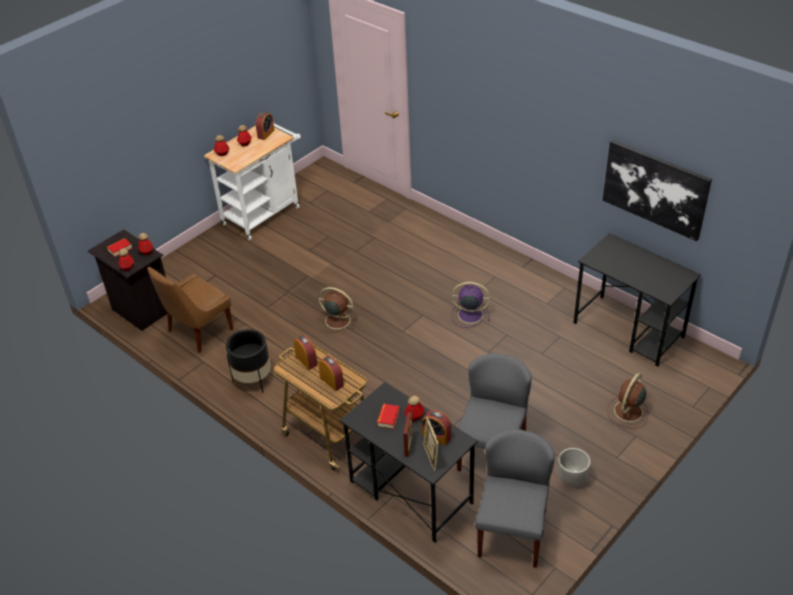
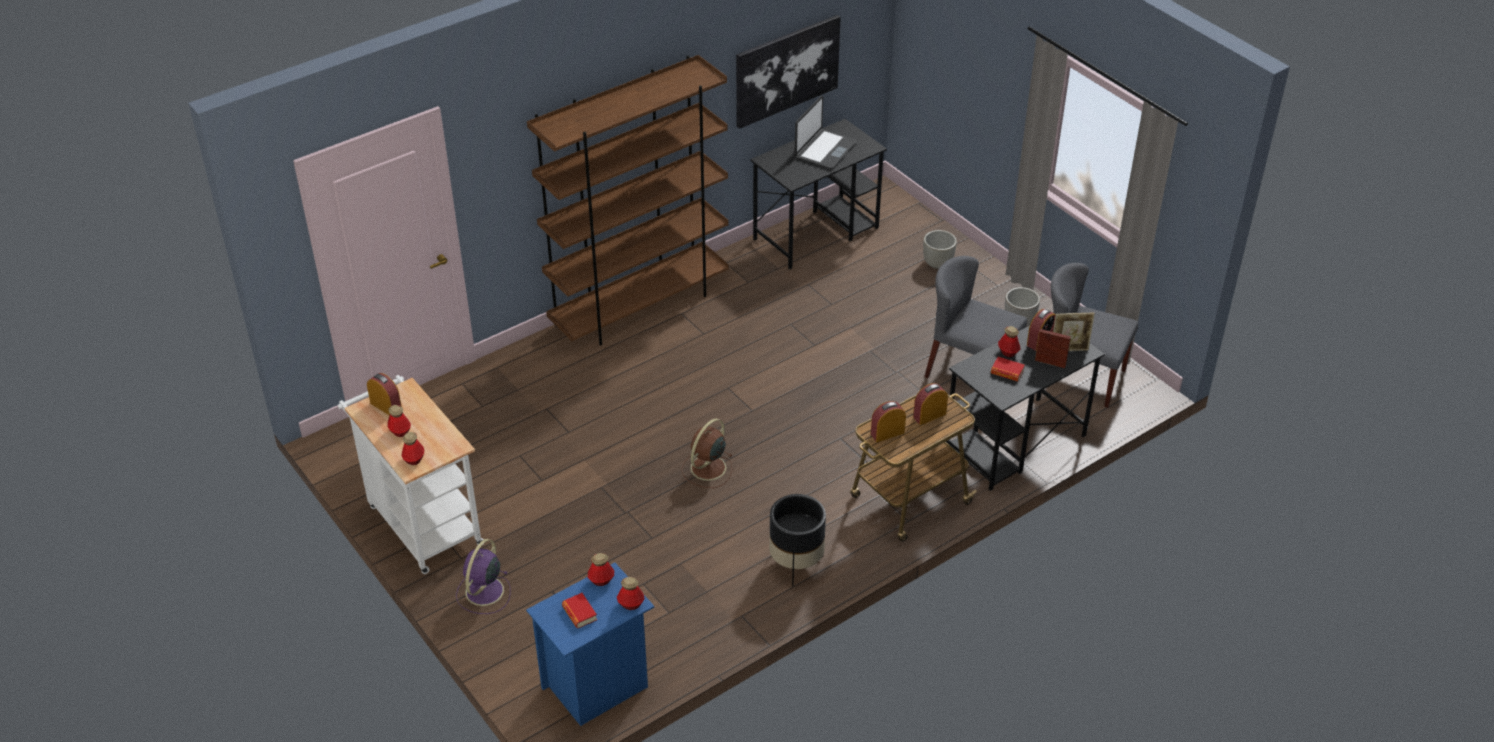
camera: 80 degrees left, 0 degrees up
(141, 310) = (597, 687): black nightstand -> blue nightstand
(198, 331) = (675, 618): brown chair -> none
(469, 314) = (743, 348): purple fan -> purple fan (483, 592)
(493, 256) = (640, 306): none -> brown bookcase
(627, 412) = (938, 264): brown fan -> grey planter
(645, 269) = (825, 150): none -> laptop

